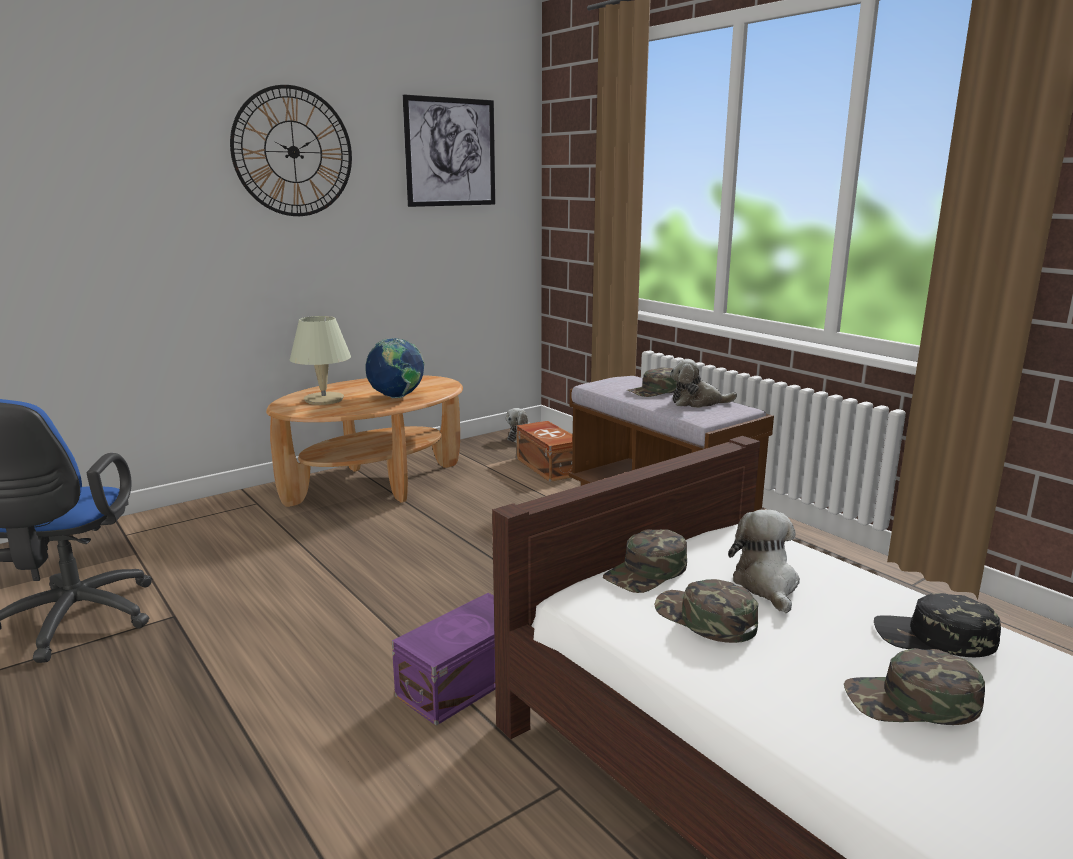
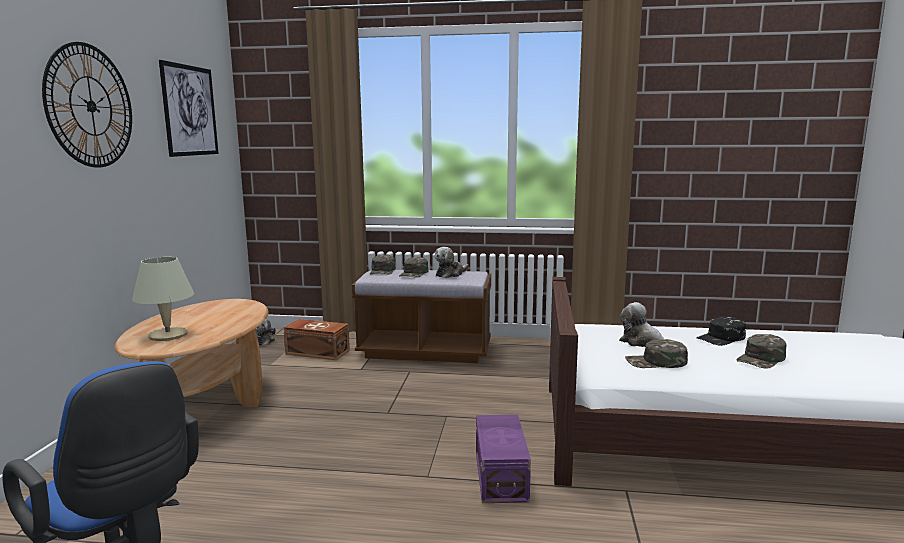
camera: 45 degrees left, 5 degrees down
(397, 397) = (230, 319): globe -> none
(647, 572) = (596, 355): green cap -> green cap (383, 271)

